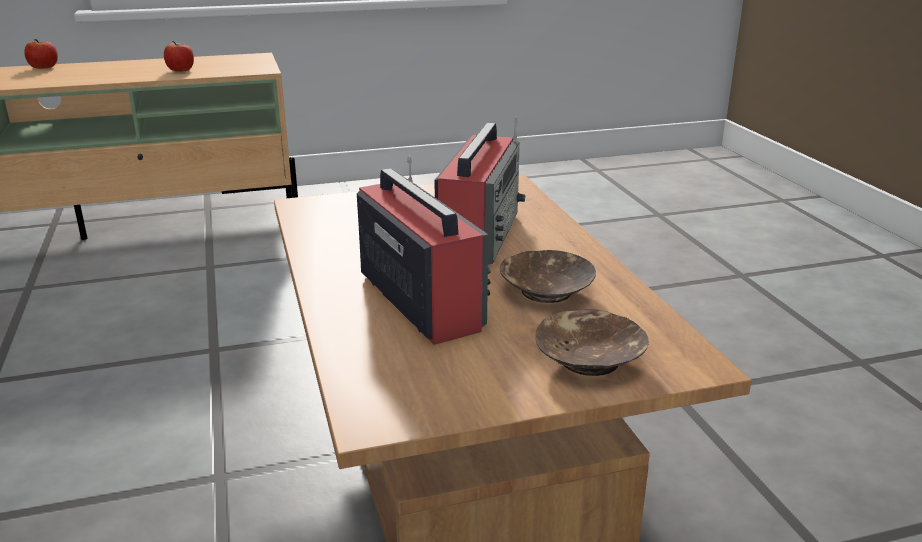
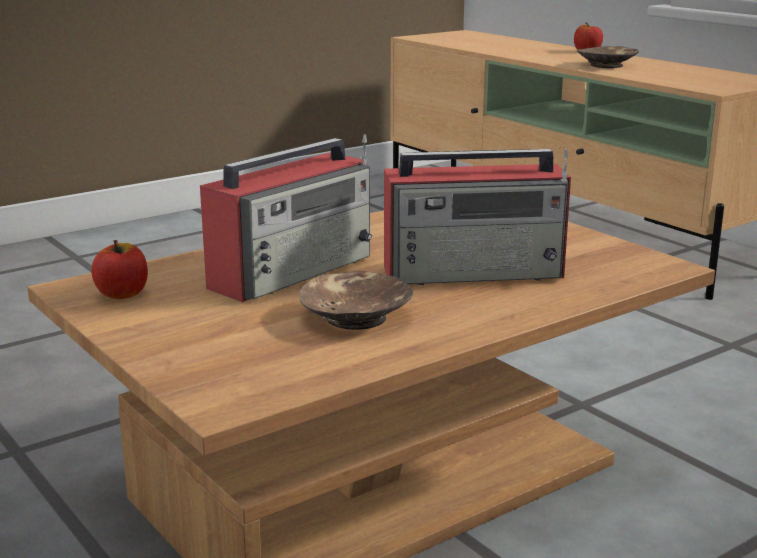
camera: 70 degrees right, 5 degrees down
(181, 70) = (658, 74): apple -> apple (122, 294)
(590, 359) = (209, 352): brown bowl -> brown bowl (607, 65)

